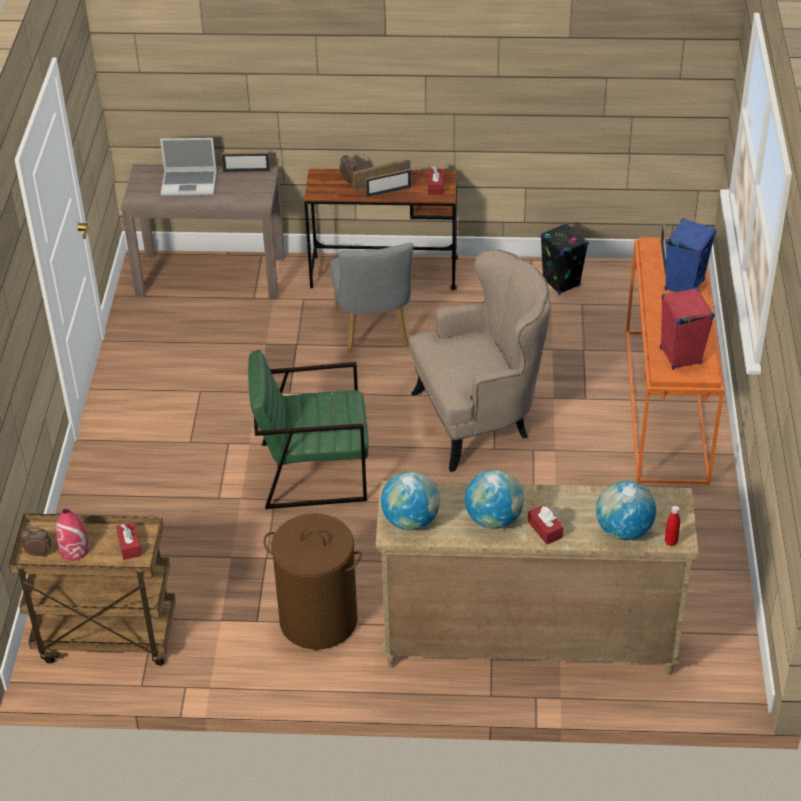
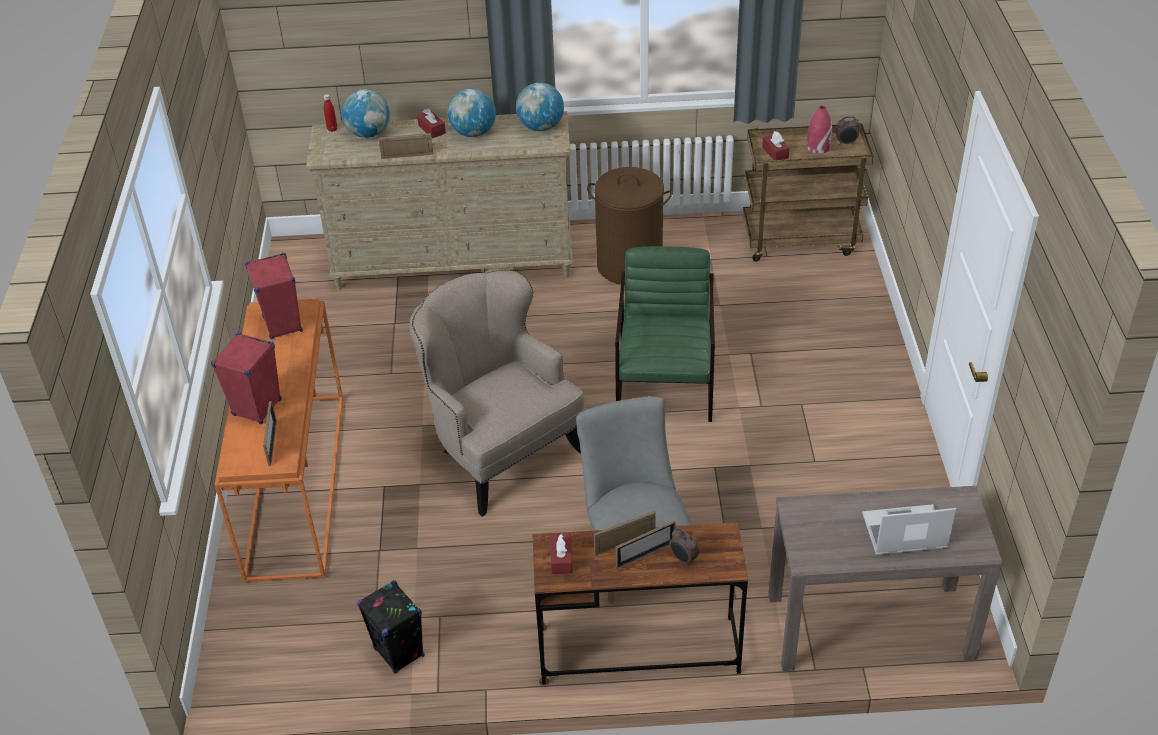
camera: 175 degrees right, 0 degrees up
(246, 171) = (833, 561): picture frame -> picture frame (407, 156)
(313, 471) = (665, 385): green armchair -> green armchair turned 75 degrees counterclockwise
(479, 419) = (501, 452): beige armchair -> beige armchair turned 75 degrees clockwise
(684, 285) = (257, 408): blue speaker -> red speaker

